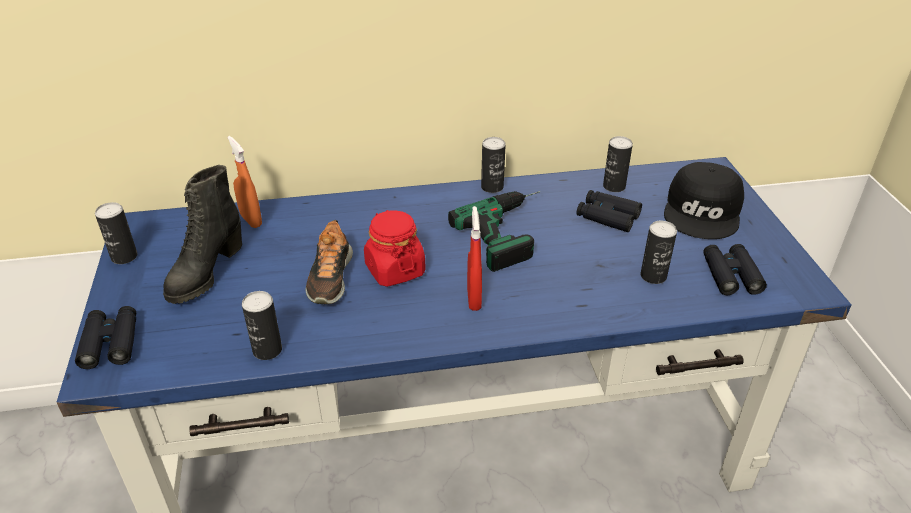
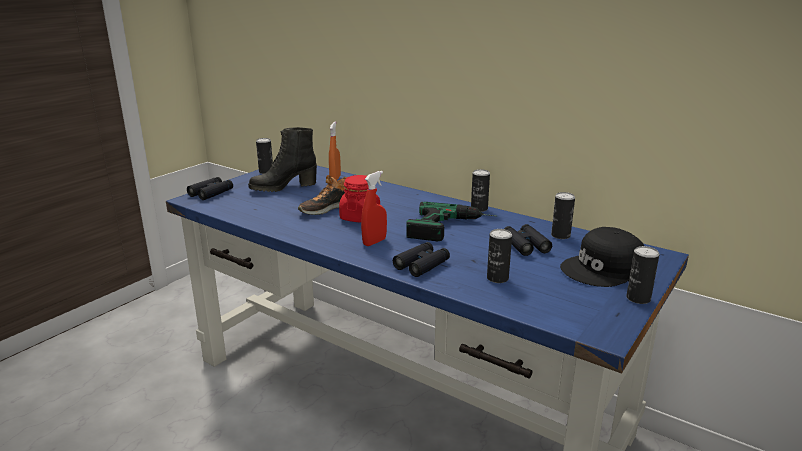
camera: 45 degrees right, 15 degrees down
(267, 350) = (255, 218): can -> can (638, 298)
(731, 275) = (554, 301): black binoculars -> black binoculars (422, 265)

